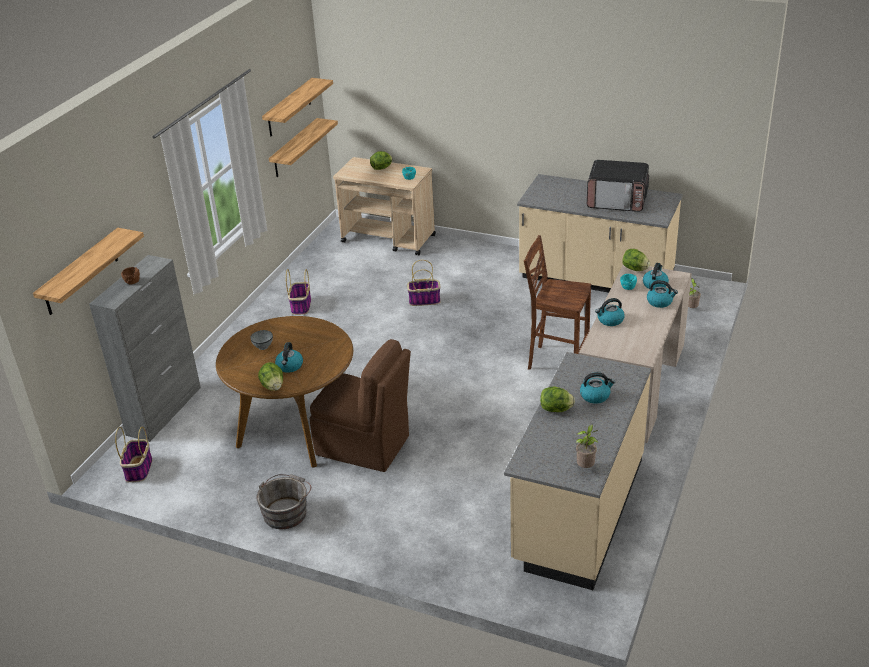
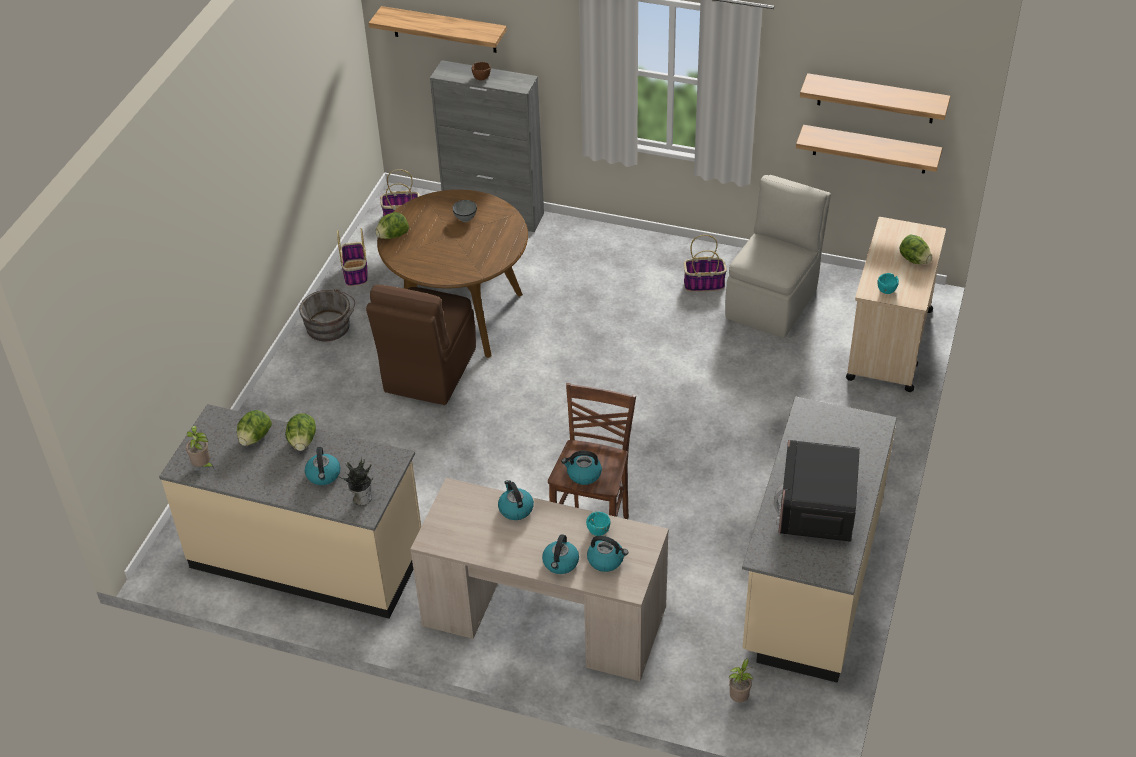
camera: 85 degrees right, 10 degrees up
(290, 366) = (428, 242): kettle -> kettle (583, 474)
(331, 278) = (773, 302): none -> beige chair
(425, 300) = (730, 396): basket -> basket (356, 273)
(619, 375) = (361, 497): none -> potted plant
(635, 269) = (648, 539): lettuce -> lettuce (255, 438)

